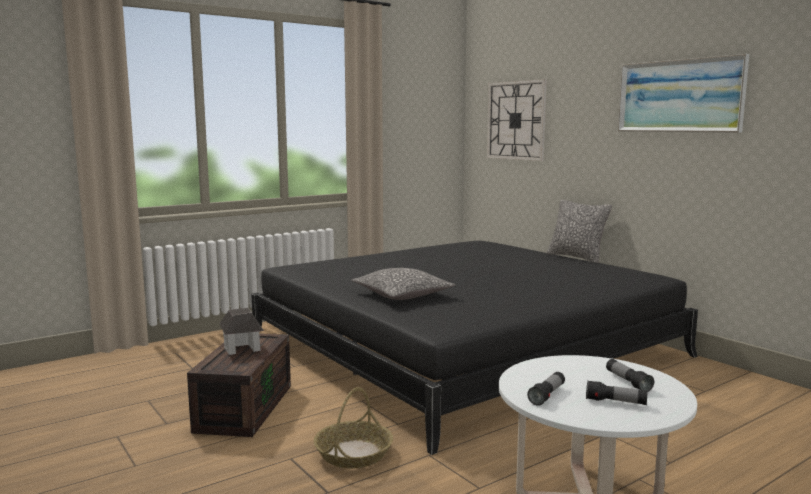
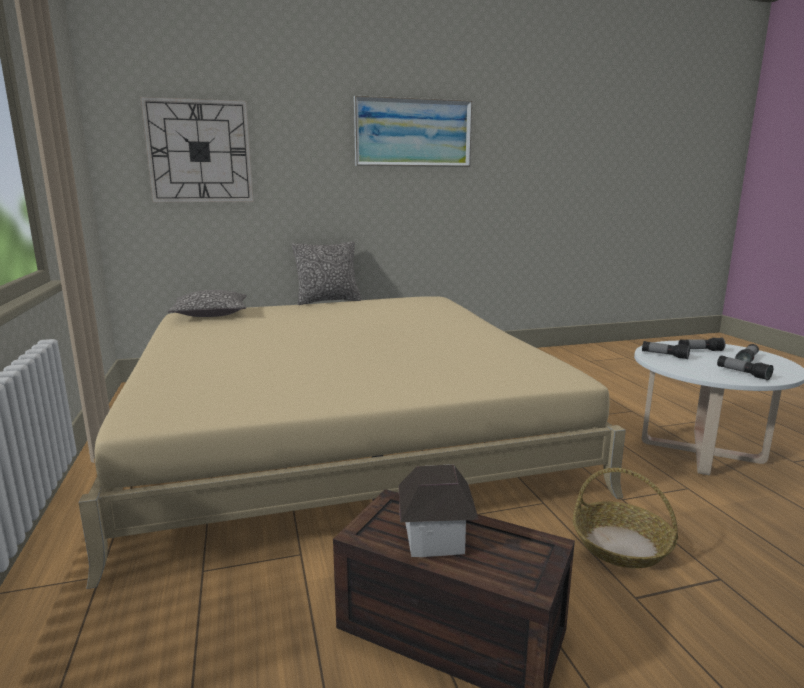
camera: 70 degrees left, 5 degrees up
(402, 295) = (412, 372): pillow -> pillow (211, 314)
(463, 346) = (339, 425): black bed -> beige bed
(576, 365) = (664, 355): none -> flashlight

